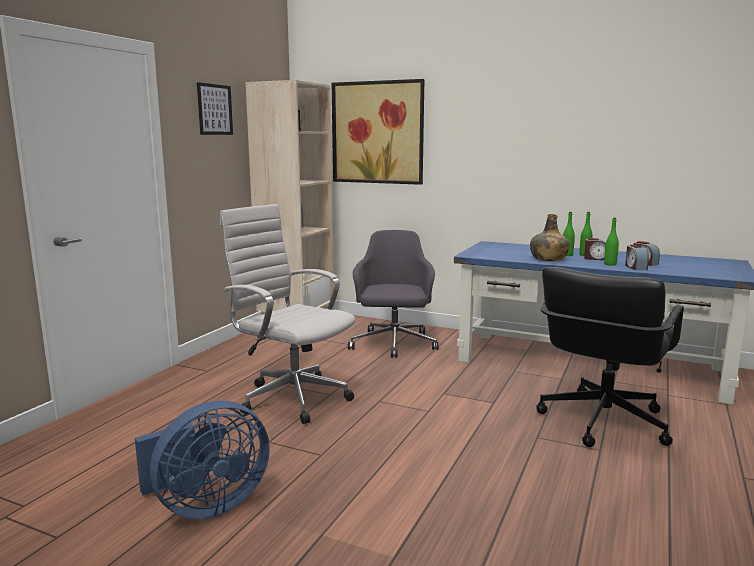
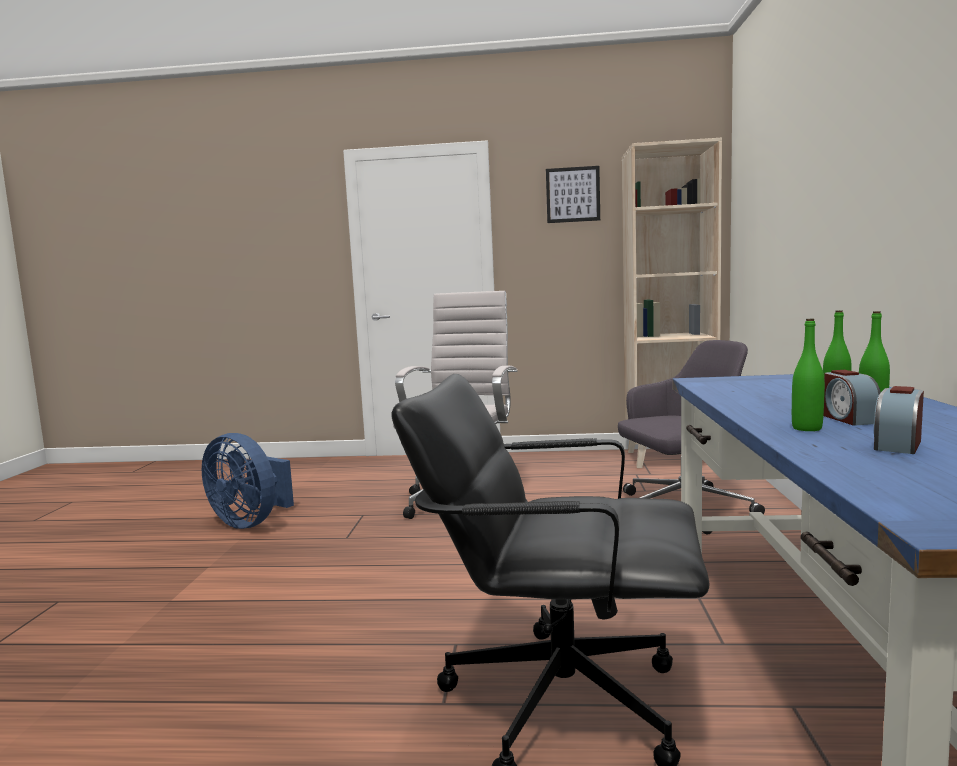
camera: 70 degrees right, 5 degrees down
(377, 132) = (775, 194): picture -> none
(548, 259) = (762, 402): green bottle -> none
(635, 267) = (816, 442): alarm clock -> none

